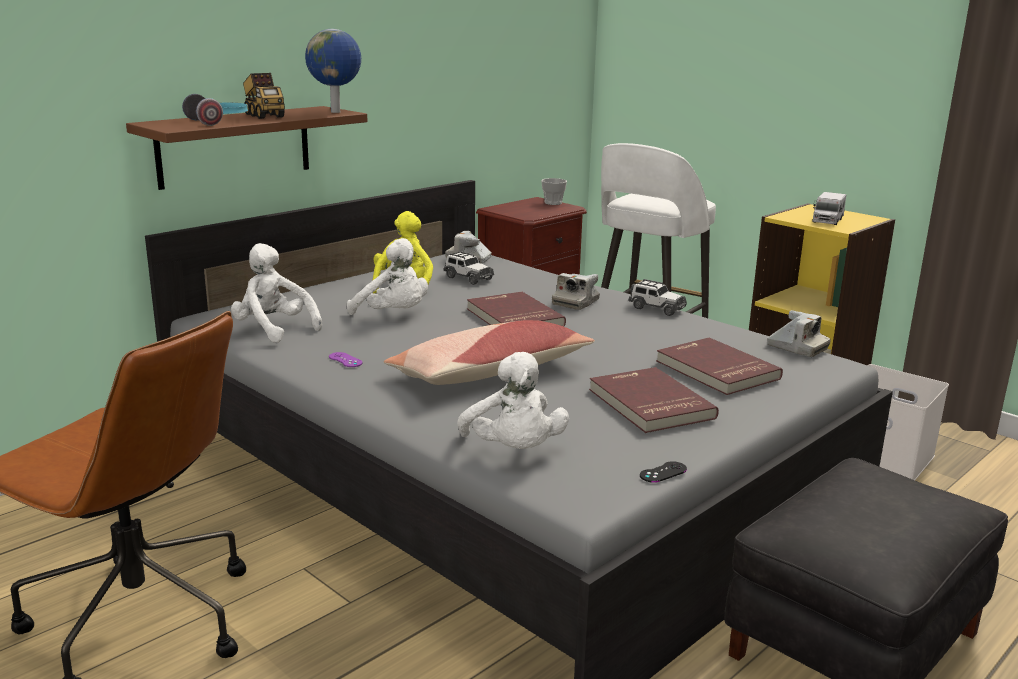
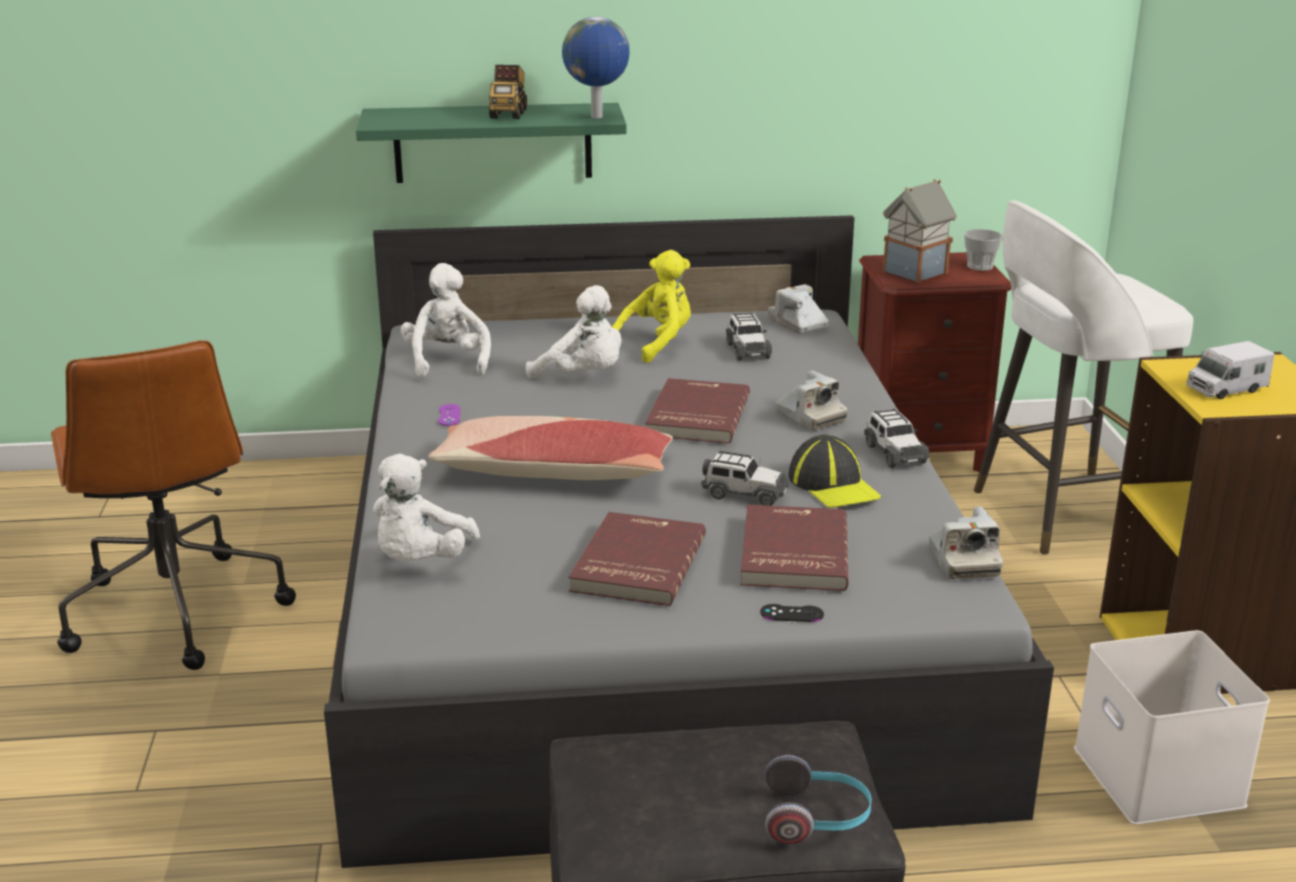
camera: 40 degrees right, 5 degrees up
(219, 121) = (442, 118): headphones -> headphones (816, 819)
(234, 146) = (493, 142): brown shelf -> green shelf
(394, 315) = (583, 376): white plush toy -> white plush toy turned 45 degrees counterclockwise
(526, 211) = (914, 273): none -> toy house
(576, 302) = (810, 416): camera -> camera turned 105 degrees counterclockwise
(627, 349) = (744, 494): none -> toy car
(662, 332) = (833, 485): none -> cap
(663, 472) = (508, 636): black game controller -> black game controller (792, 613)

